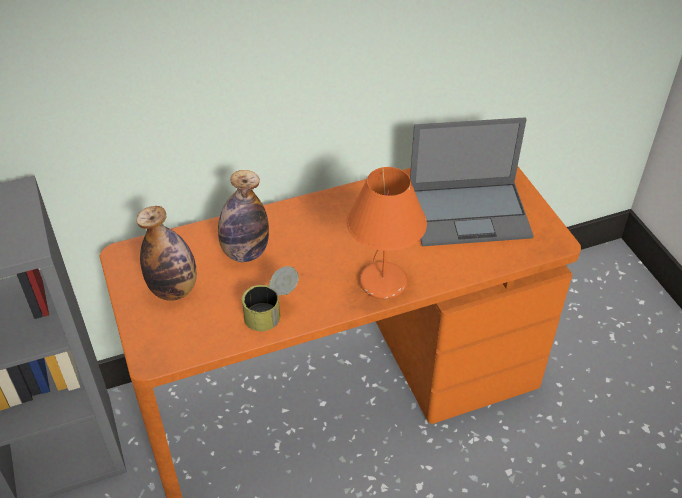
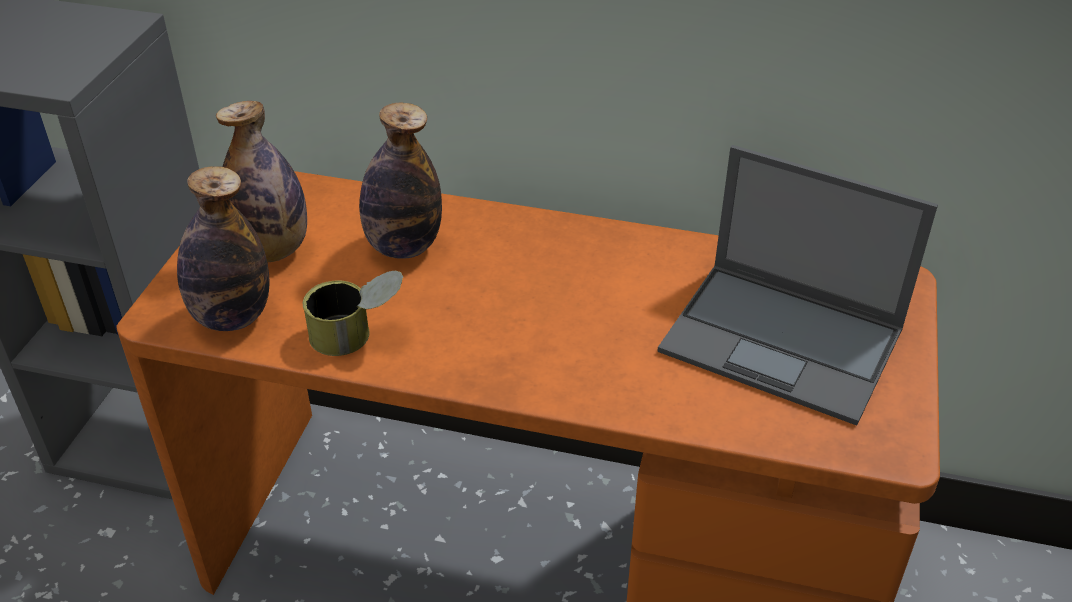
camera: 35 degrees right, 5 degrees down
(193, 337) = (232, 317): none -> bottle
(383, 283) = (547, 374): orange table lamp -> none

